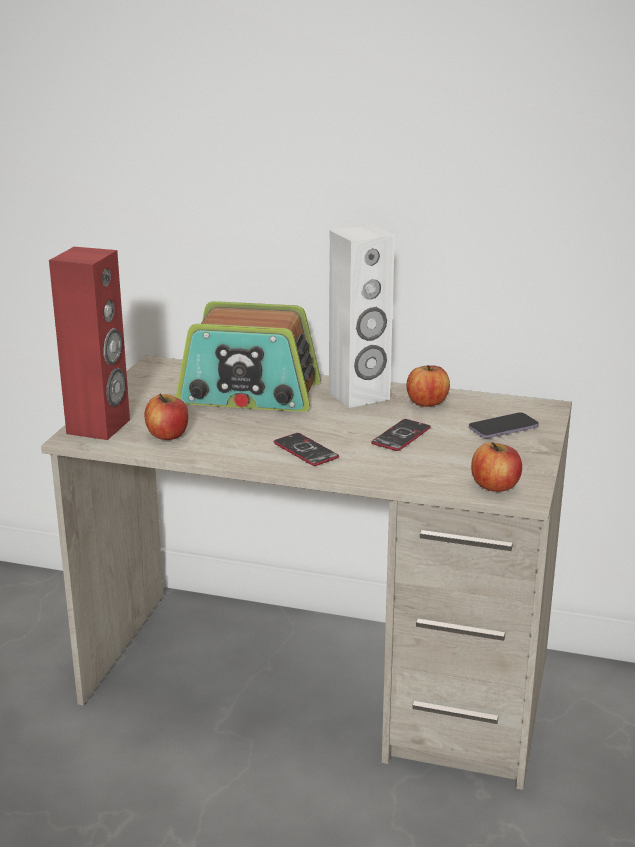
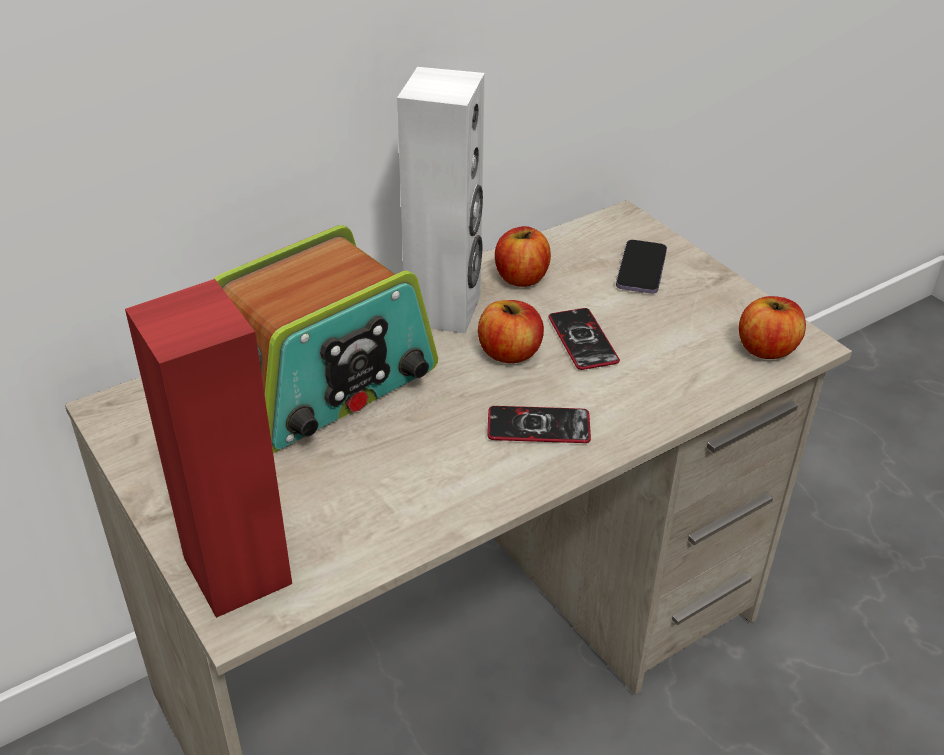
camera: 50 degrees left, 15 degrees up
(167, 435) = (352, 517): apple -> apple (509, 353)

